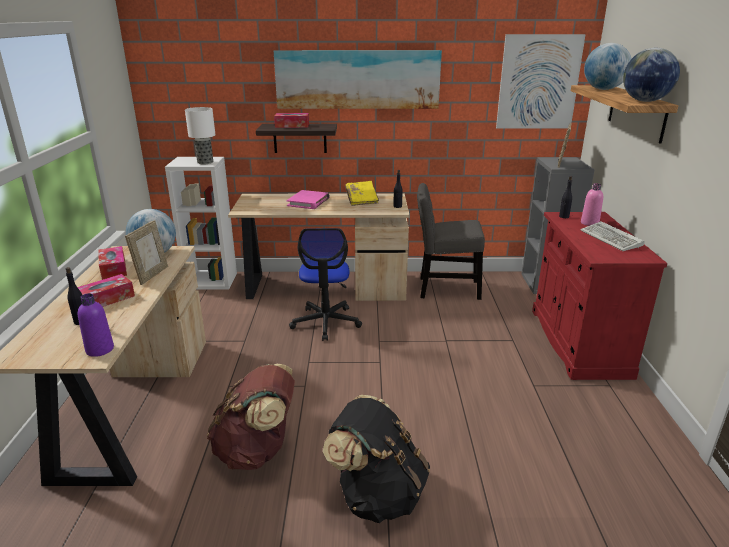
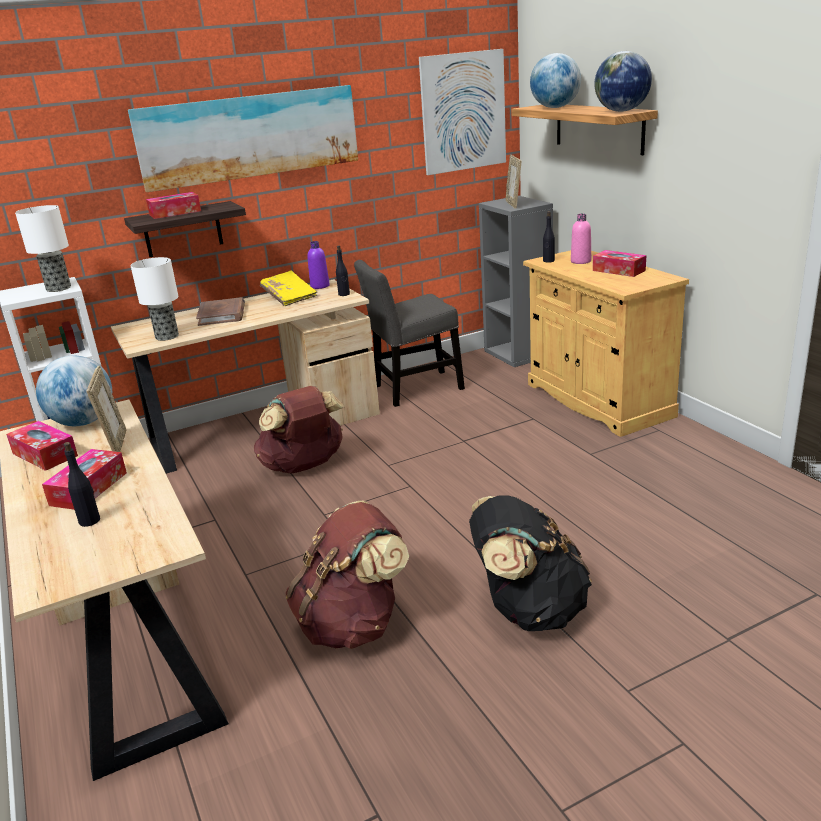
camera: 25 degrees left, 0 degrees up
(100, 349) = (166, 538): purple bottle -> purple bottle (320, 286)
(261, 209) = (166, 336): none -> table lamp
(308, 202) = (222, 315): pink book -> brown book
(326, 322) = (304, 466): office chair -> brown backpack
(578, 342) = (598, 400): red cabinet -> beige cabinet
(612, 239) = (618, 270): keyboard -> tissue box

